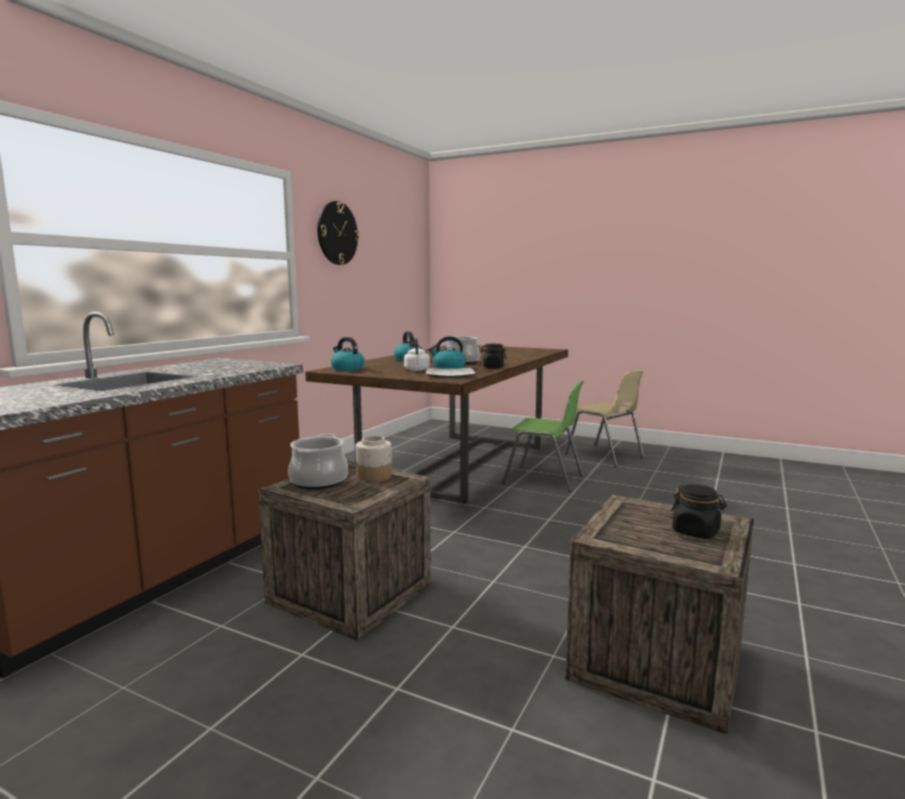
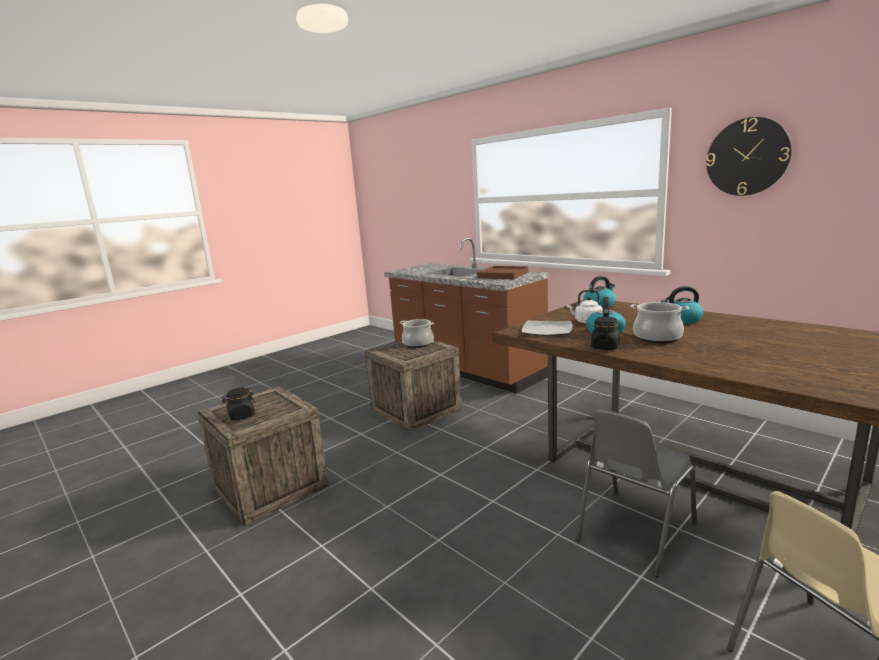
camera: 110 degrees right, 5 degrees up
(216, 366) = (503, 275): none -> brown tray
(374, 475) = (417, 353): jar -> none
(545, 479) = (633, 532): green chair -> grey chair

